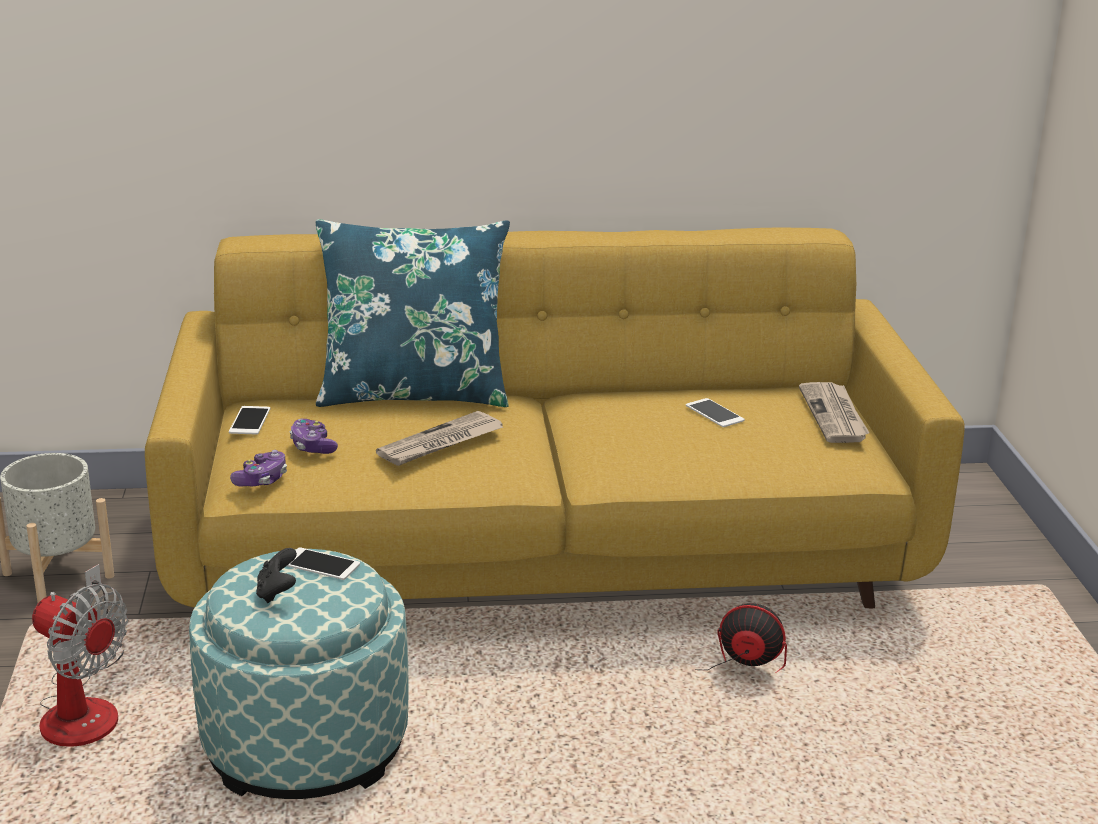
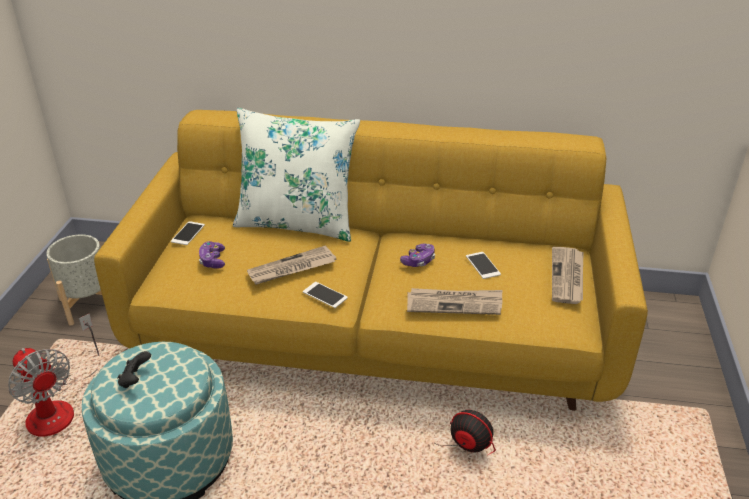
camera: 15 degrees right, 10 degrees up
(261, 479) = (170, 283): game controller -> game controller (419, 261)
(321, 564) = (173, 359): phone -> phone (325, 295)
(414, 393) = (297, 223): blue pillow -> white pillow
(697, 457) = (454, 303): none -> newspaper

